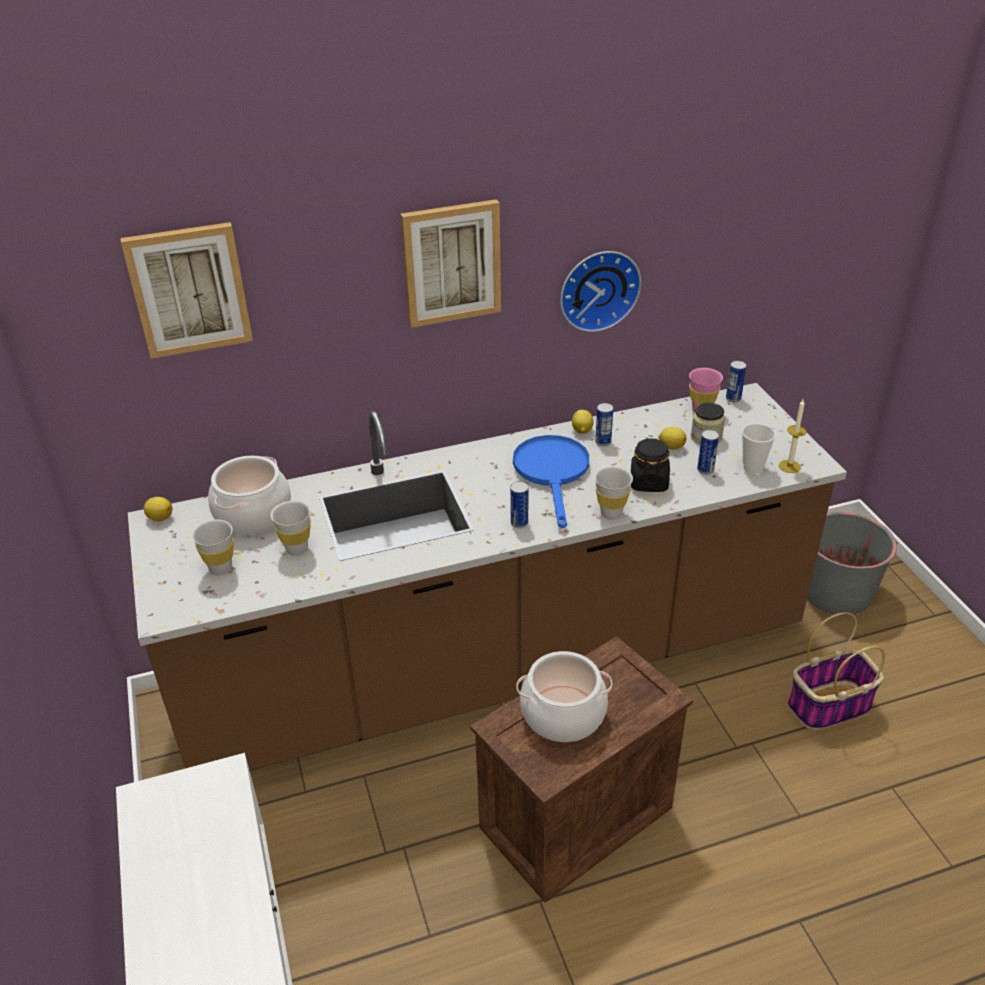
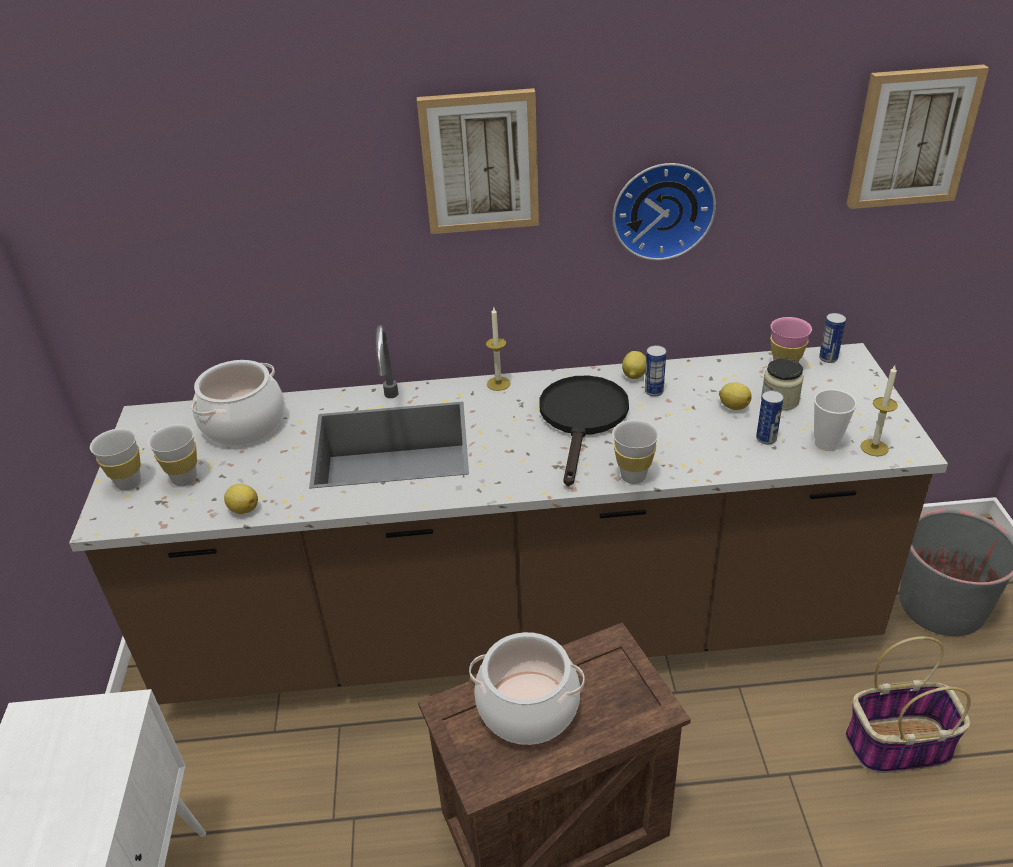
camera: 15 degrees right, 0 degrees up
(159, 518) = (151, 415): lemon -> lemon (243, 509)
(189, 289) = (176, 167): picture -> picture (912, 137)
(297, 549) = (271, 469): white cup -> white cup (129, 483)
(469, 451) = (498, 383): none -> candle
(519, 523) = (522, 472): can -> none
(552, 473) = (582, 419): blue frying pan -> black frying pan
(648, 482) = (691, 445): black jar -> none

